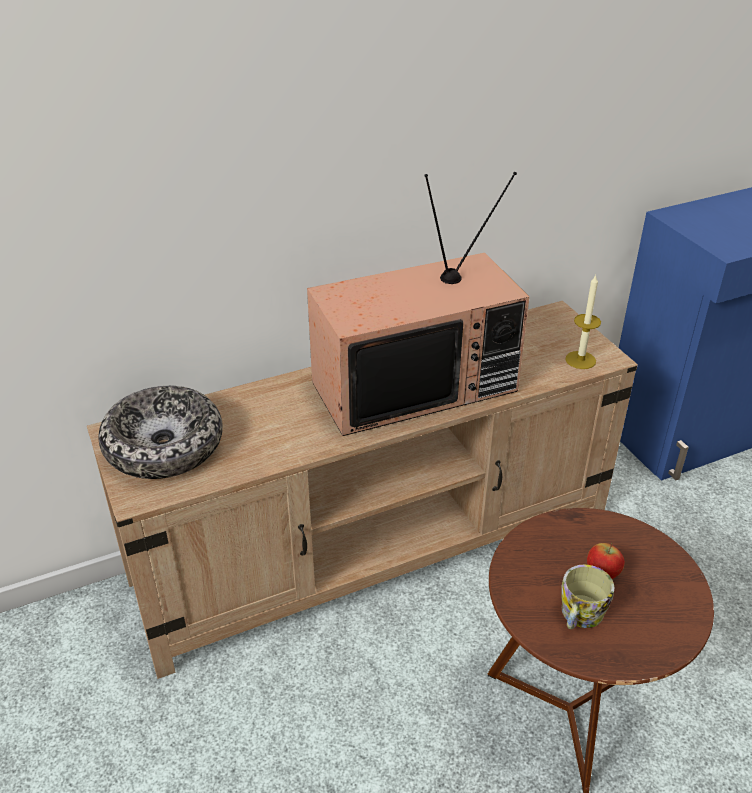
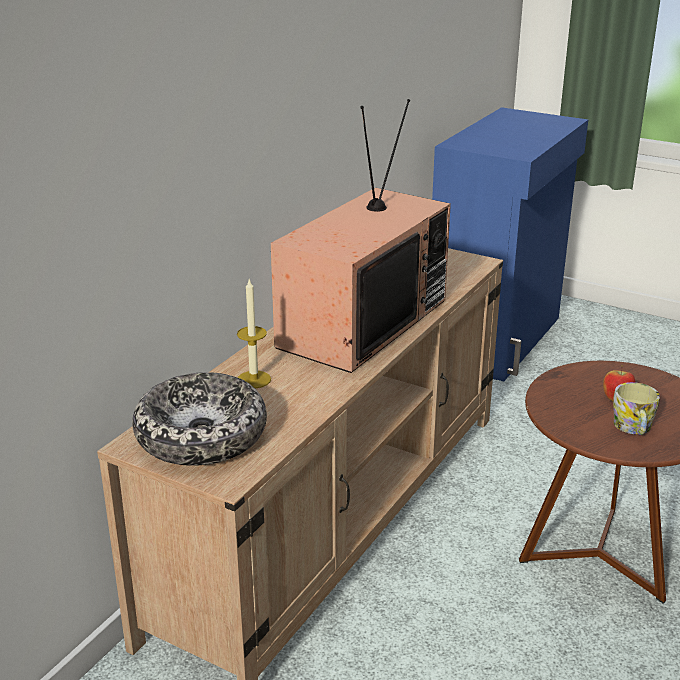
camera: 35 degrees left, 10 degrees down
(580, 360) = (462, 269): candle -> candle (254, 379)

